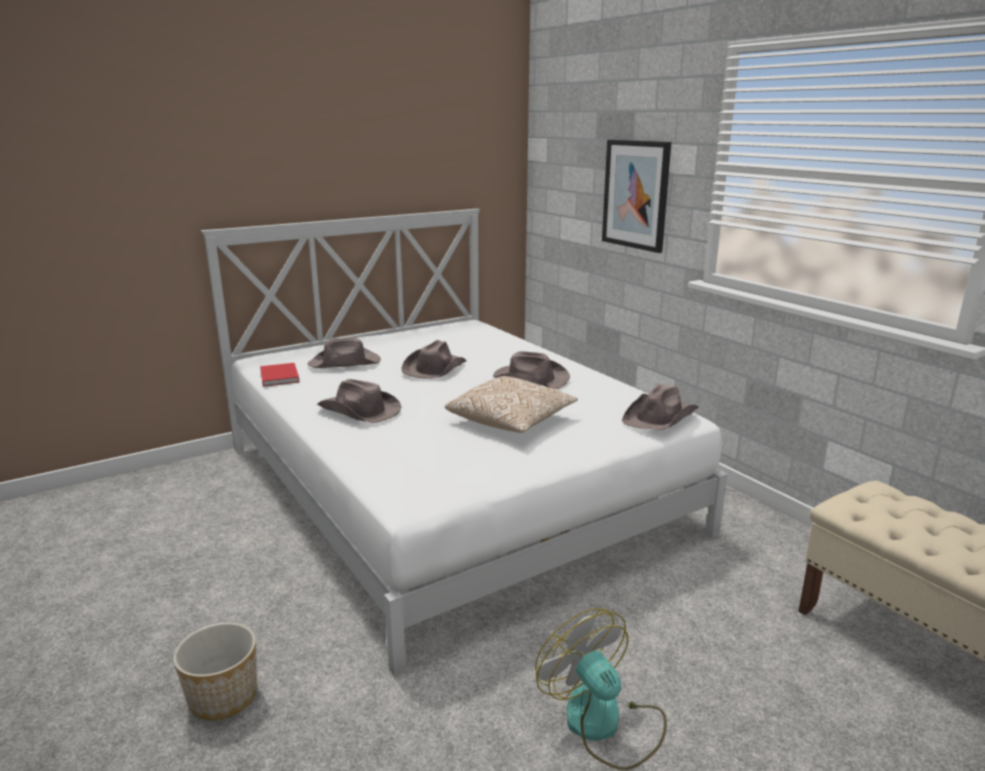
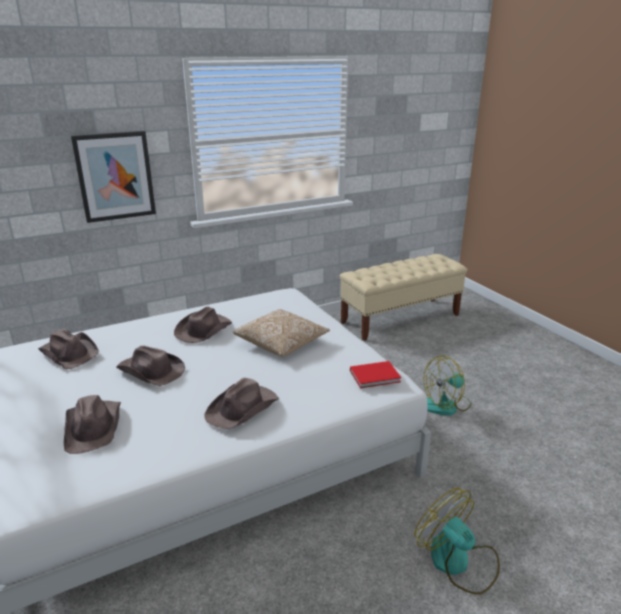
camera: 85 degrees left, 5 degrees up
(222, 697) = (457, 562): planter -> fan
(279, 377) = (113, 473): red book -> red book (376, 376)
(660, 417) = (288, 297): brown hat -> brown hat (70, 353)

